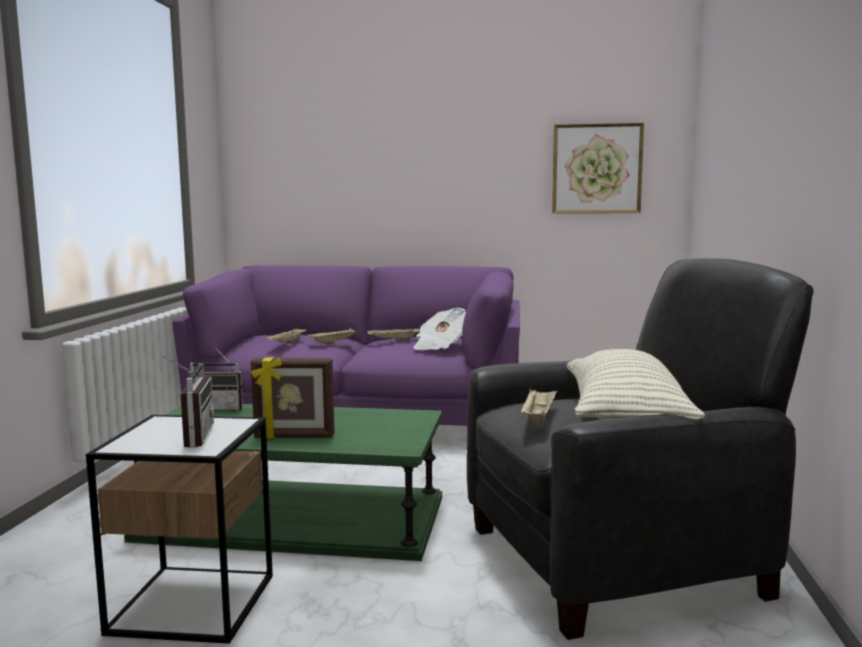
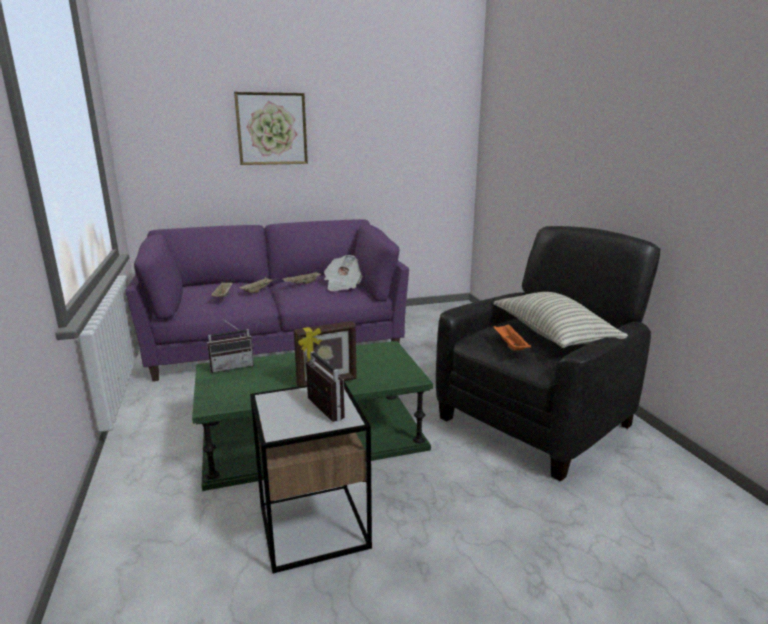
camera: 25 degrees left, 10 degrees up
(538, 417) = (509, 345): beige tray -> orange tray
(596, 169) = (419, 144): picture -> picture (272, 129)

